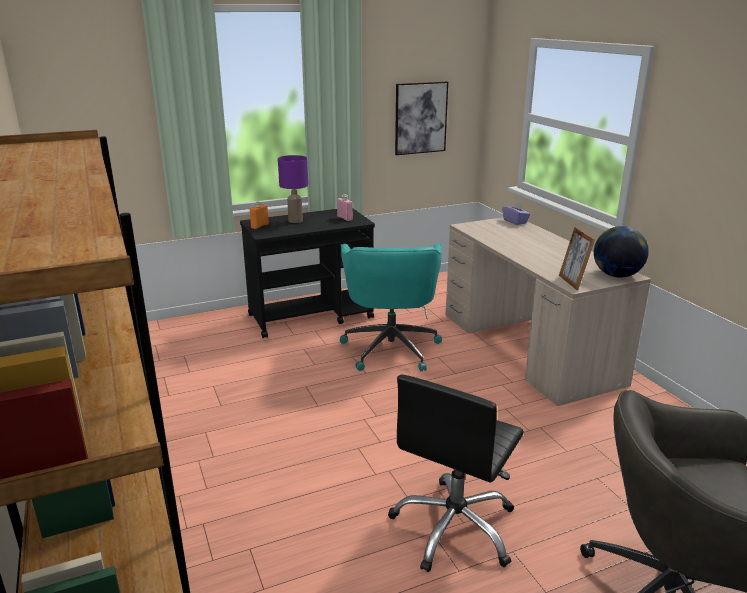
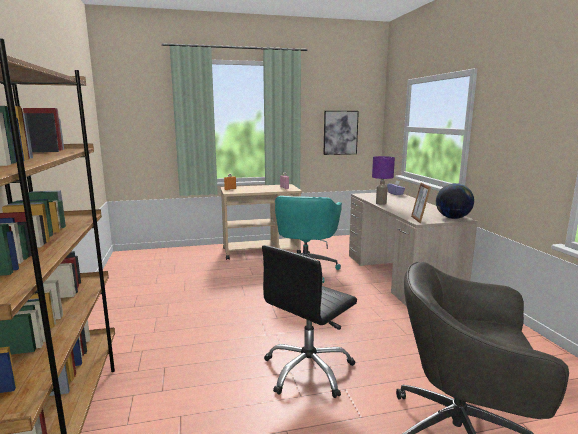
camera: 10 degrees right, 10 degrees down
(295, 221) = (253, 188): purple table lamp -> purple table lamp (381, 203)
(311, 316) = (261, 251): black cart -> beige cart

